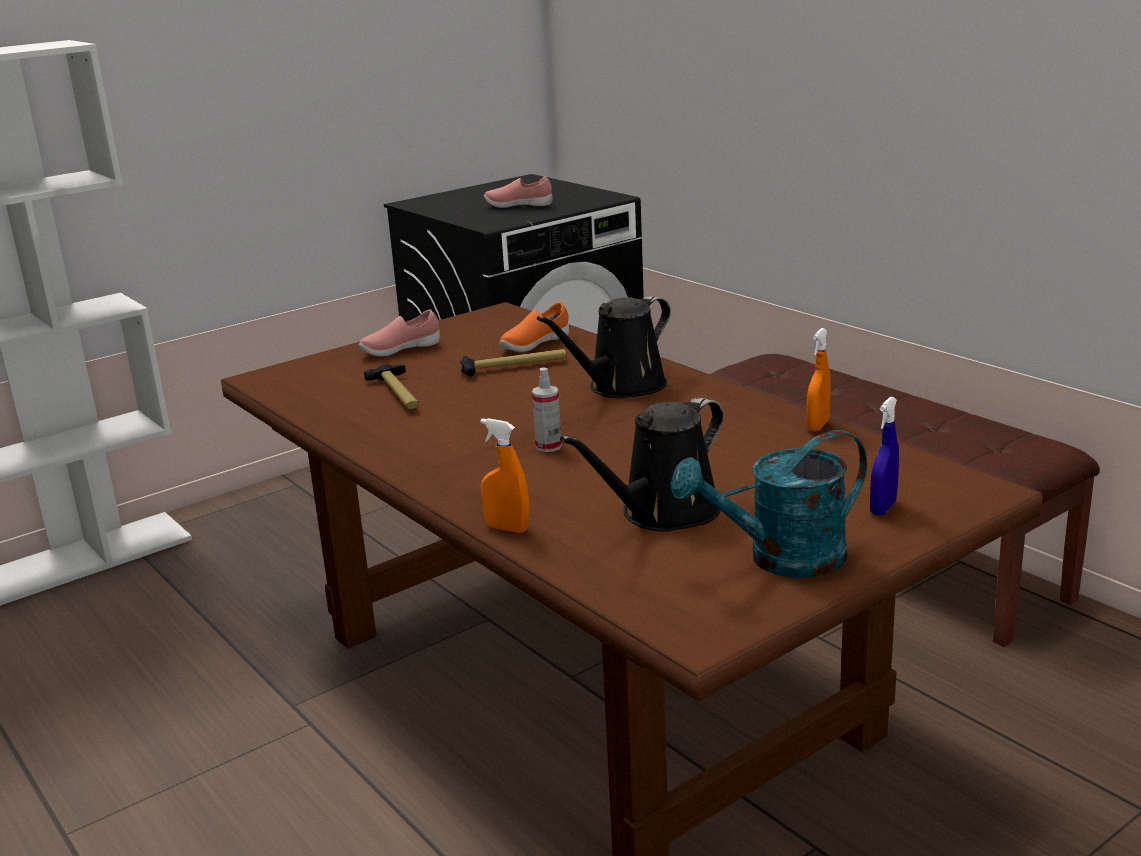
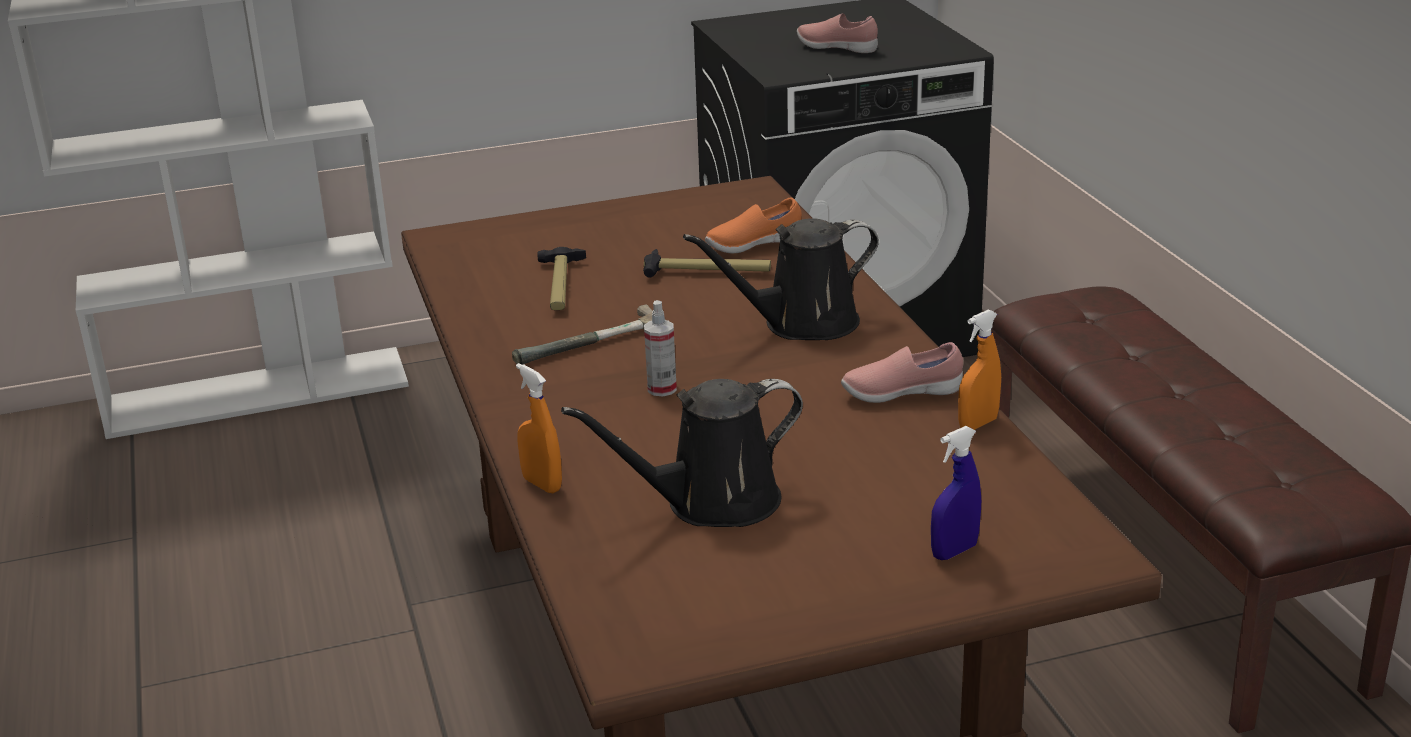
camera: 20 degrees right, 5 degrees up
(400, 350) = (605, 226): pink shoe -> pink shoe (901, 394)
(465, 428) = (595, 347): none -> hammer
(781, 560) = (786, 590): turquoise watering can -> none

